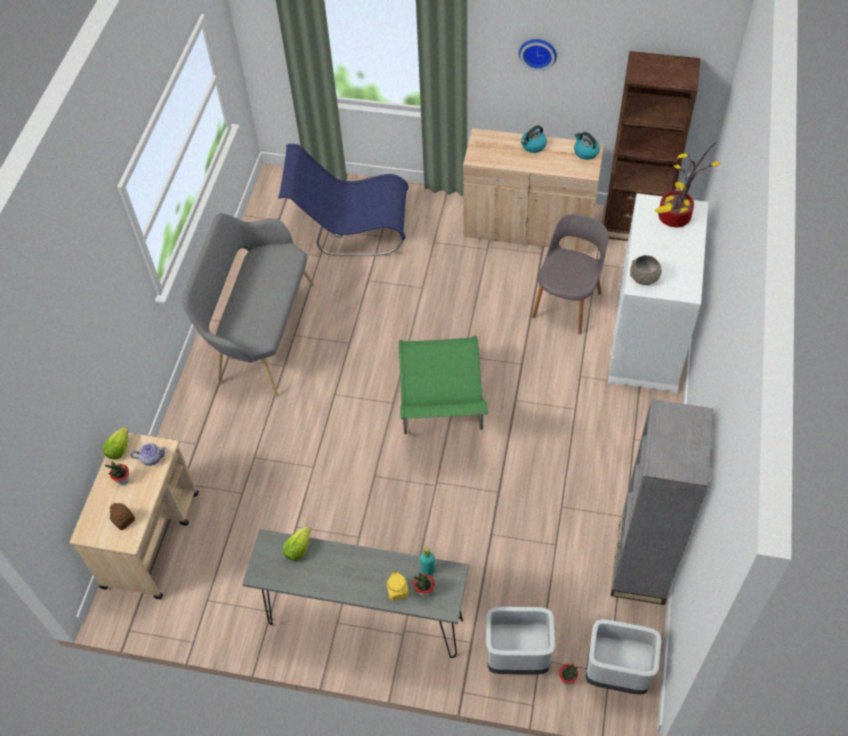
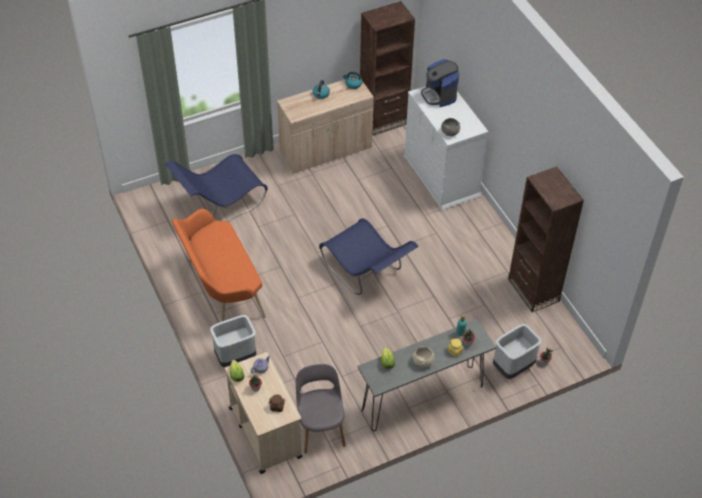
camera: 40 degrees left, 5 degrees down
(260, 333) = (221, 290): grey bench -> orange bench
(343, 578) = (423, 361): none -> beige bowl
(442, 411) = (366, 273): green chair -> blue chair
(538, 52) = (307, 35): wall clock -> none
(567, 303) = (384, 180): grey chair -> grey chair (320, 428)
(616, 674) = (564, 346): grey trash can -> grey trash can (235, 358)
(640, 565) = (533, 290): grey bookcase -> brown bookcase
(675, 219) = (439, 95): potted plant -> coffee machine

